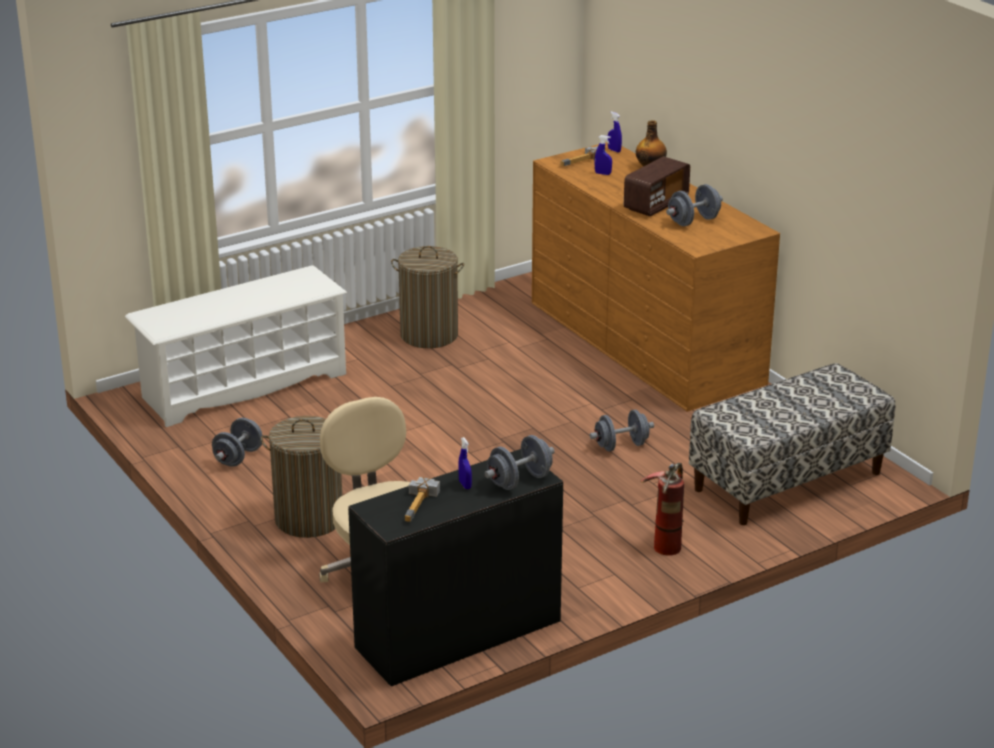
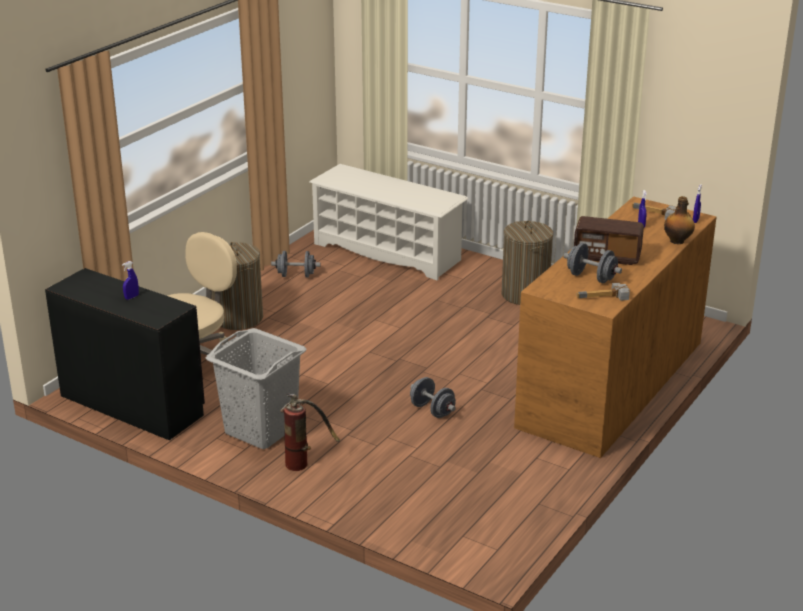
camera: 65 degrees right, 0 degrees up
(422, 504) = (97, 289): hammer -> hammer (605, 298)
(519, 481) = (148, 314): grey dumbbell -> none
(583, 556) = (261, 430): none -> grey laundry basket
(788, 481) = (441, 501): bench -> none

